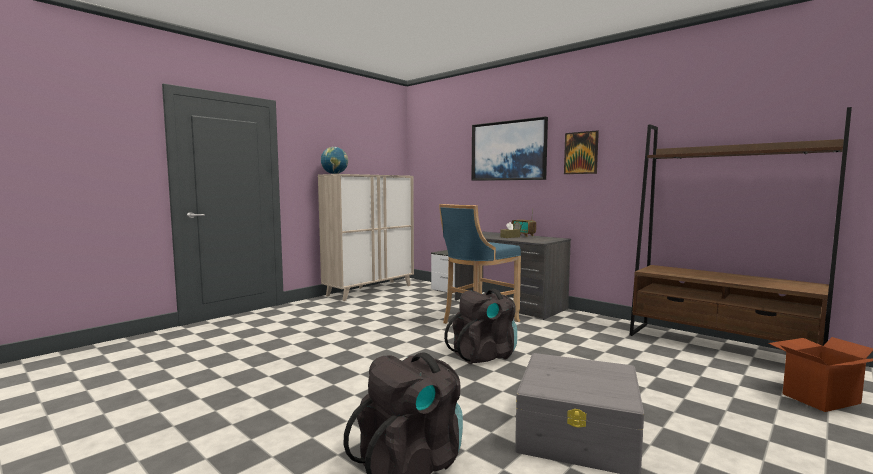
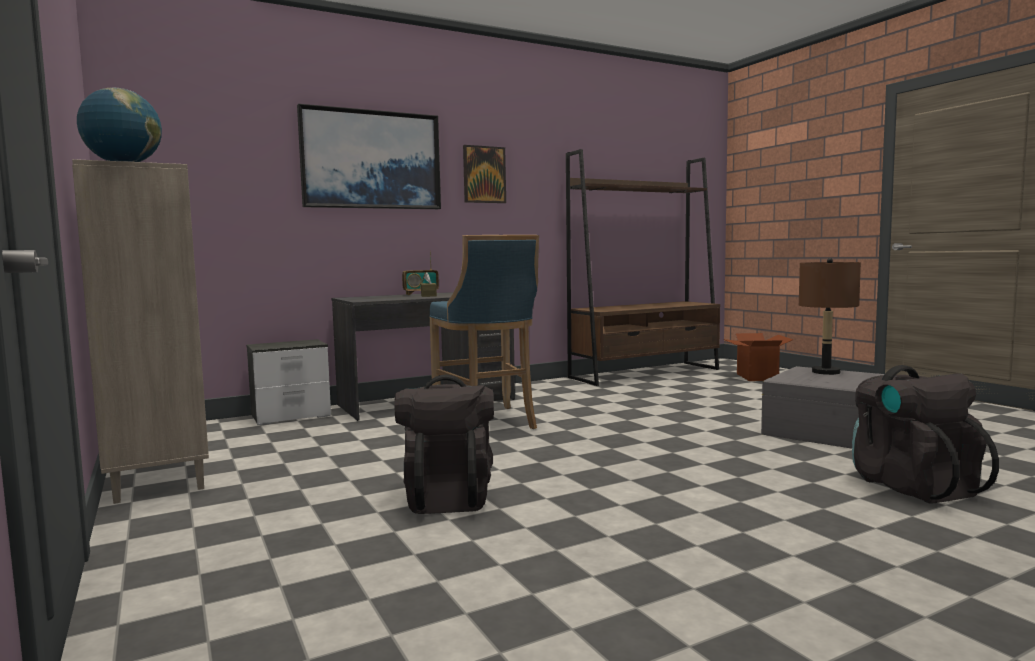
camera: 70 degrees left, 0 degrees up
(484, 355) = (623, 434): black backpack -> black backpack (448, 496)
(606, 376) = (826, 372): none -> brown table lamp

